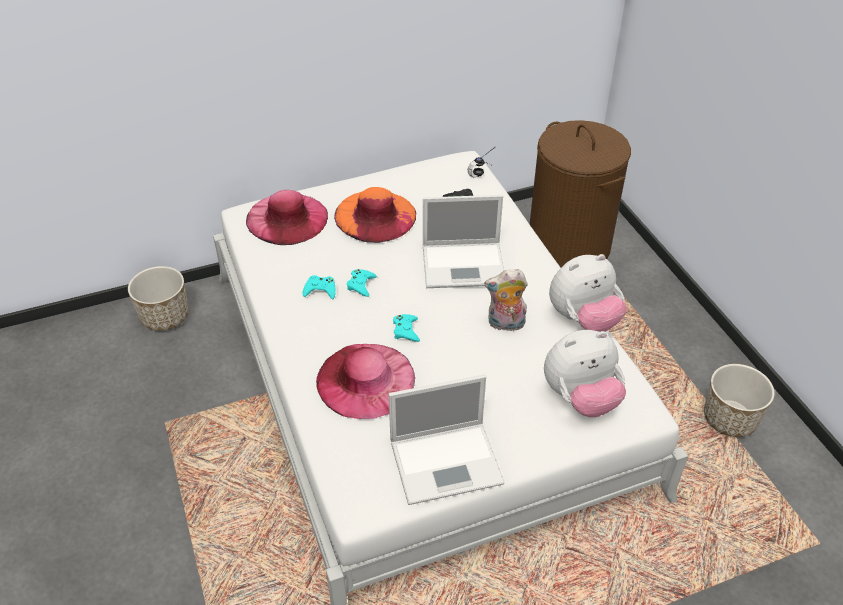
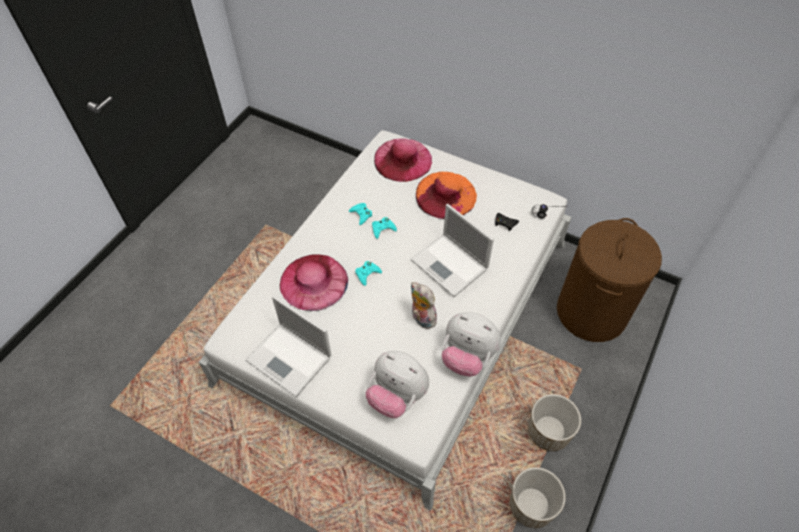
camera: 50 degrees right, 10 degrees up
(165, 316) = (330, 170): planter -> planter (548, 432)

